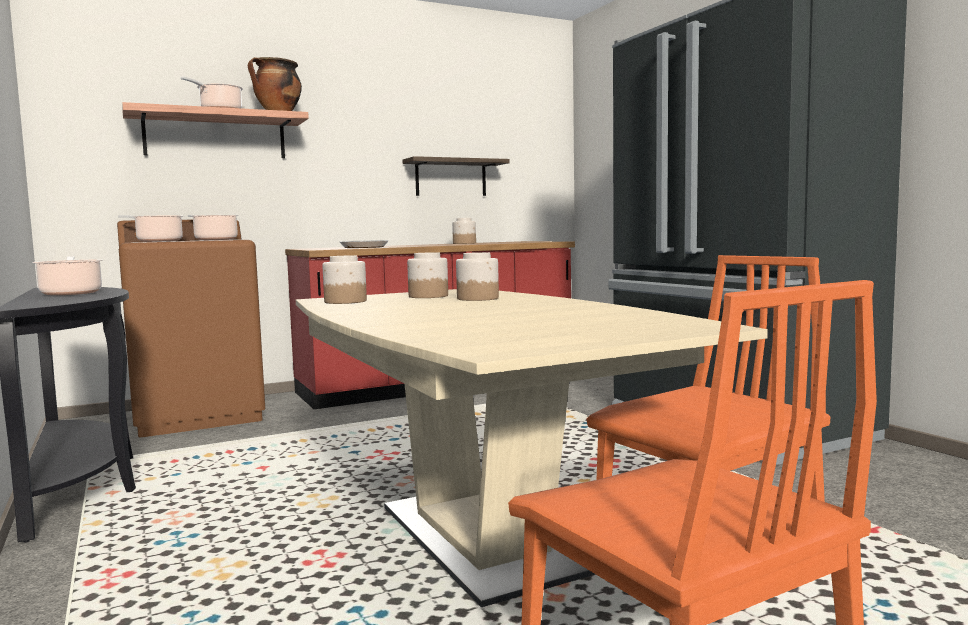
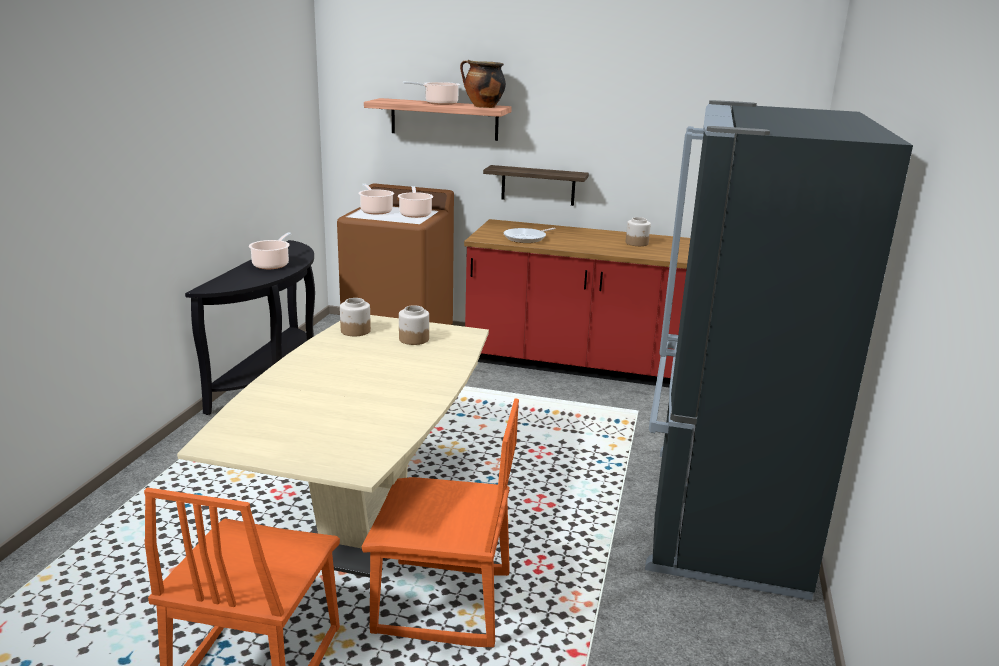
camera: 40 degrees right, 15 degrees up
(451, 178) = (657, 168): shelf -> shelf (538, 185)
(478, 298) = (420, 357): jar -> none

